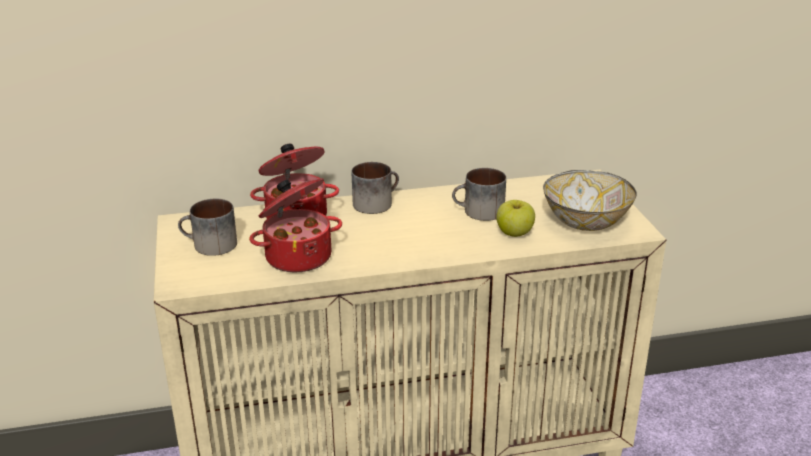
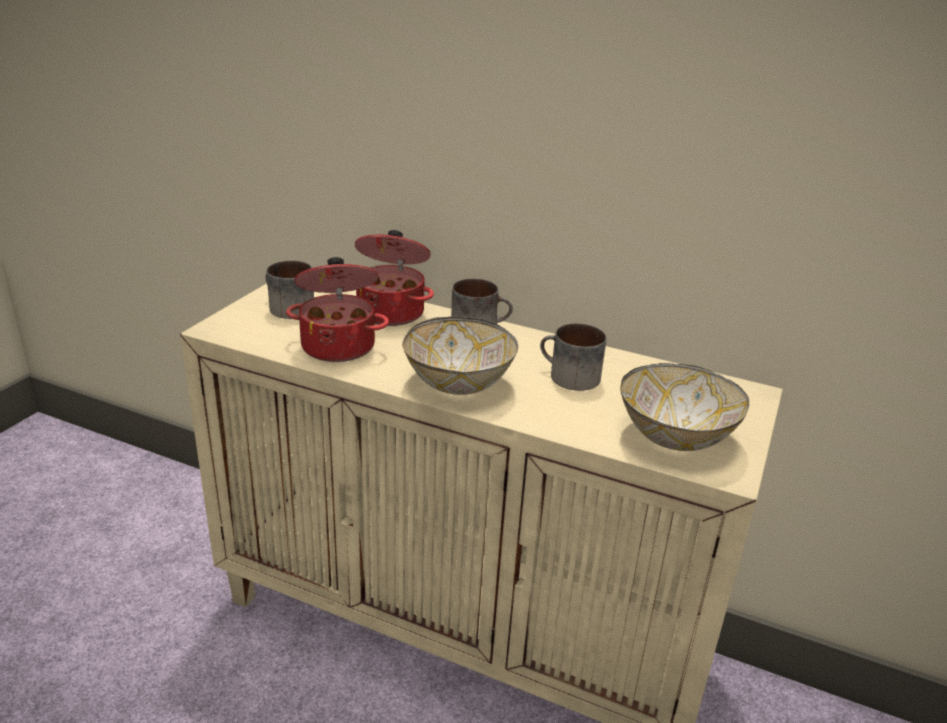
camera: 35 degrees right, 0 degrees up
(419, 246) = (458, 383): none -> bowl
(515, 233) = (575, 412): apple -> none

